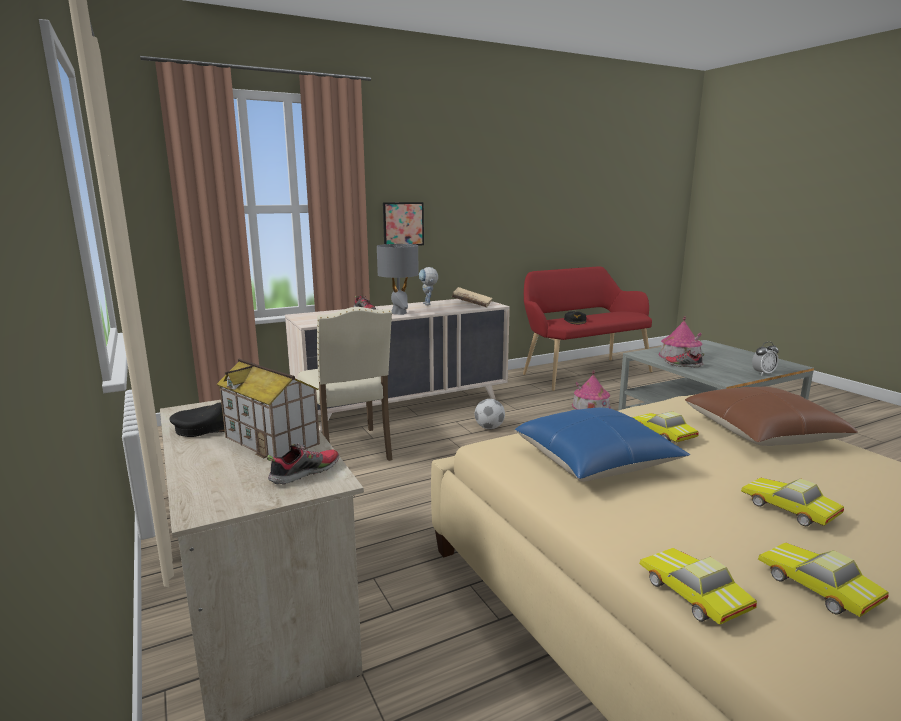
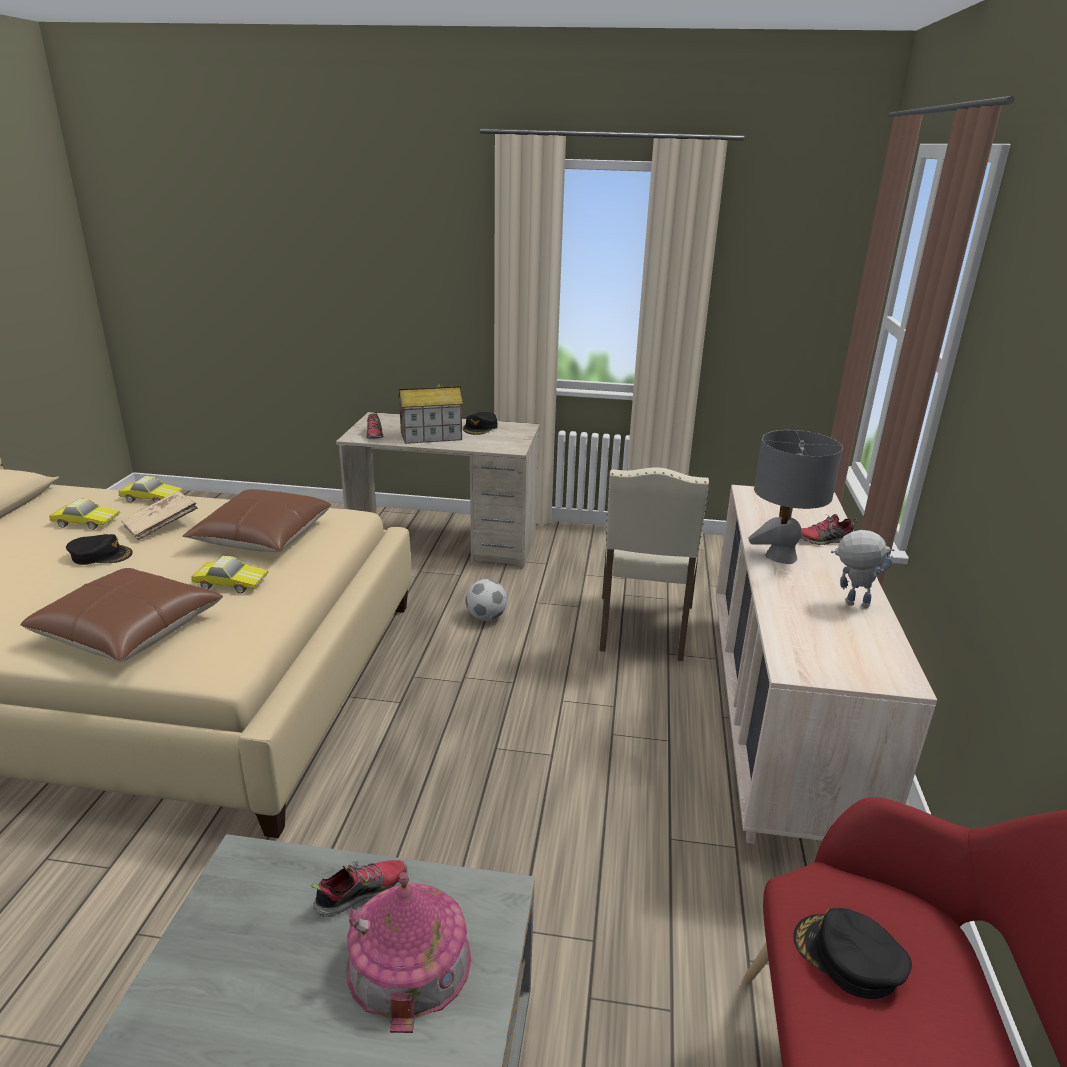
camera: 125 degrees right, 10 degrees up
(349, 450) = (643, 628): beige chair -> beige chair turned 90 degrees counterclockwise
(403, 224) = (987, 448): picture -> none
(472, 304) = (823, 647): beige book -> beige book (161, 525)
(489, 428) = (614, 759): football -> football (486, 617)
(591, 406) = (601, 971): toy house -> none
(596, 461) = (262, 536): blue pillow -> brown pillow
(763, 373) = (160, 984): alarm clock -> none
(789, 510) = (101, 555): toy car -> black cap

